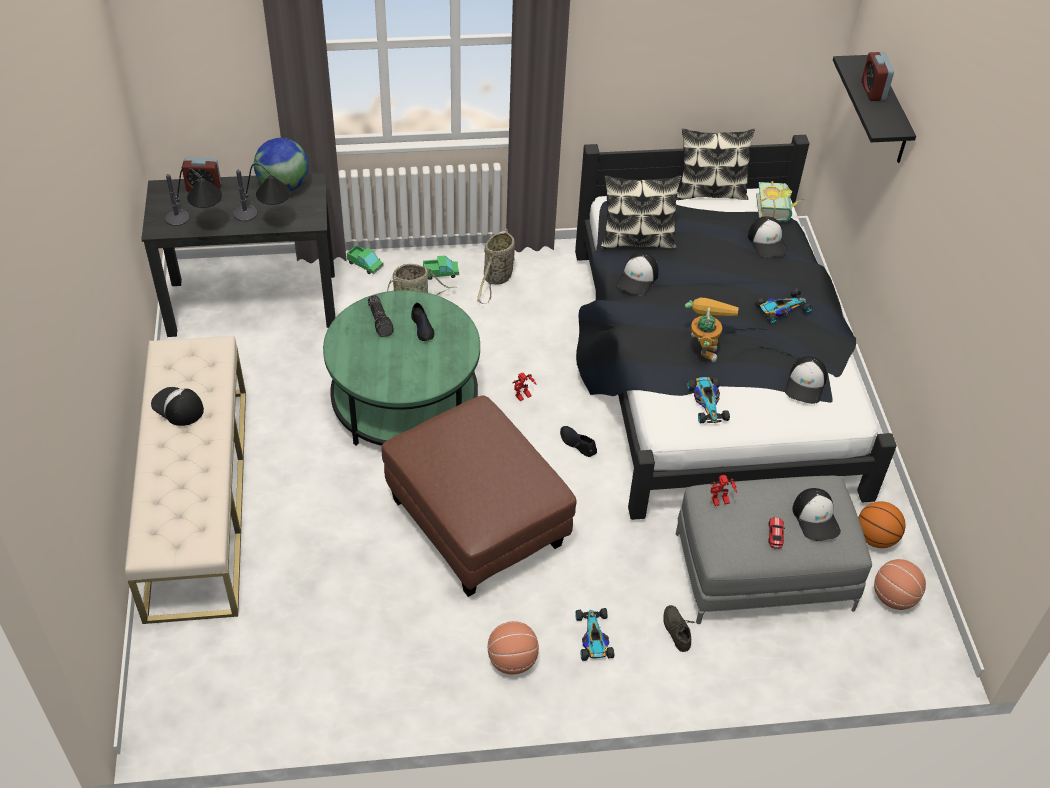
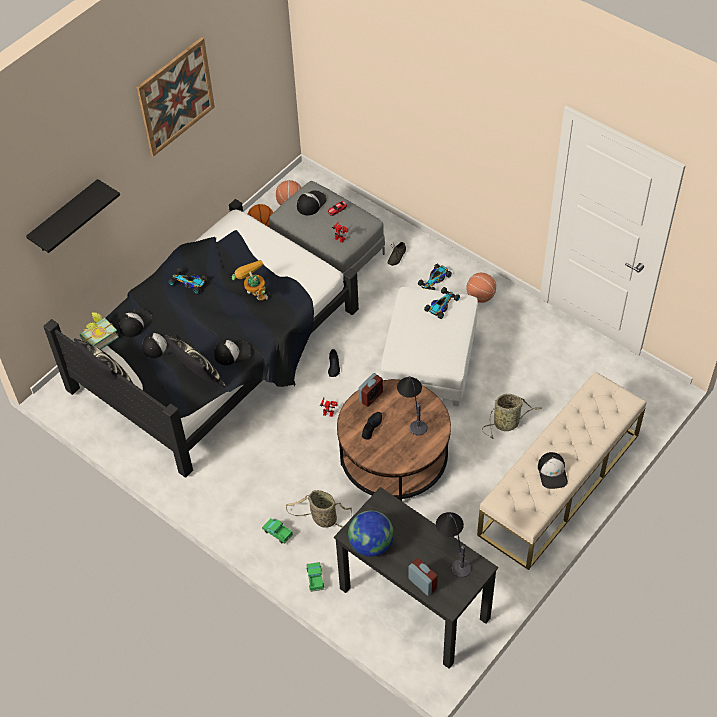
camera: 130 degrees left, 5 degrees up
(265, 221) = (409, 522): table lamp -> table lamp (412, 413)
(381, 320) = (389, 449): flashlight -> none
(405, 401) = (394, 459): green coffee table -> brown coffee table
(476, 522) = (429, 365): brown ottoman -> white ottoman
(497, 279) = (250, 500): basket -> basket (508, 423)
(704, 346) = (253, 294): toy robot -> toy robot turned 90 degrees clockwise
(707, 402) = (292, 268): toy car -> toy car (441, 305)
(806, 384) = (235, 243): cap -> cap (160, 345)
(873, 91) = (70, 215): alarm clock -> alarm clock (371, 397)
(986, 223) = (175, 96): none -> picture

